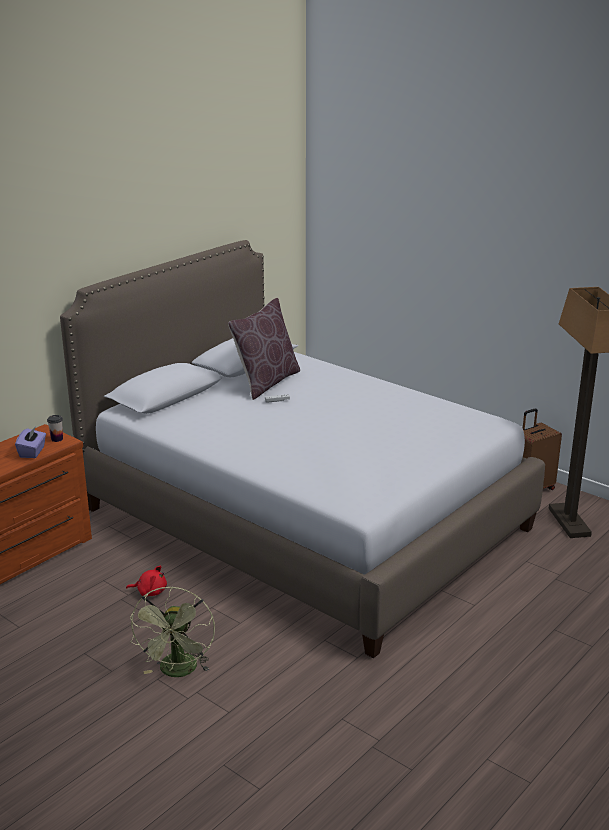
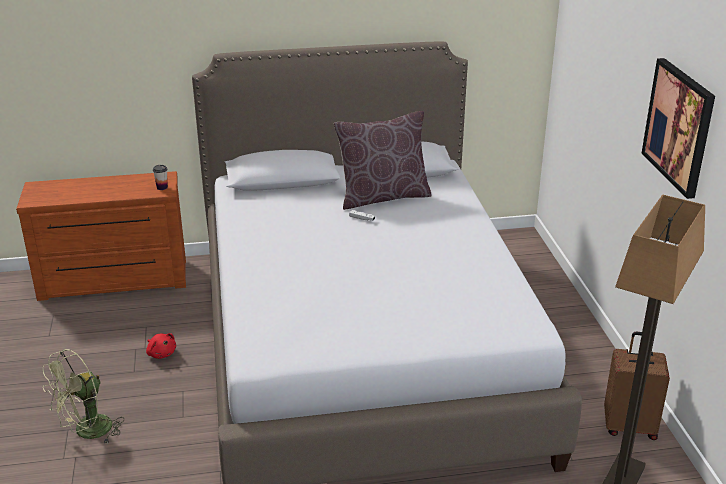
camera: 40 degrees right, 5 degrees up
(32, 452) = (130, 192): purple tissue box -> none
(512, 250) = (679, 126): none -> picture

